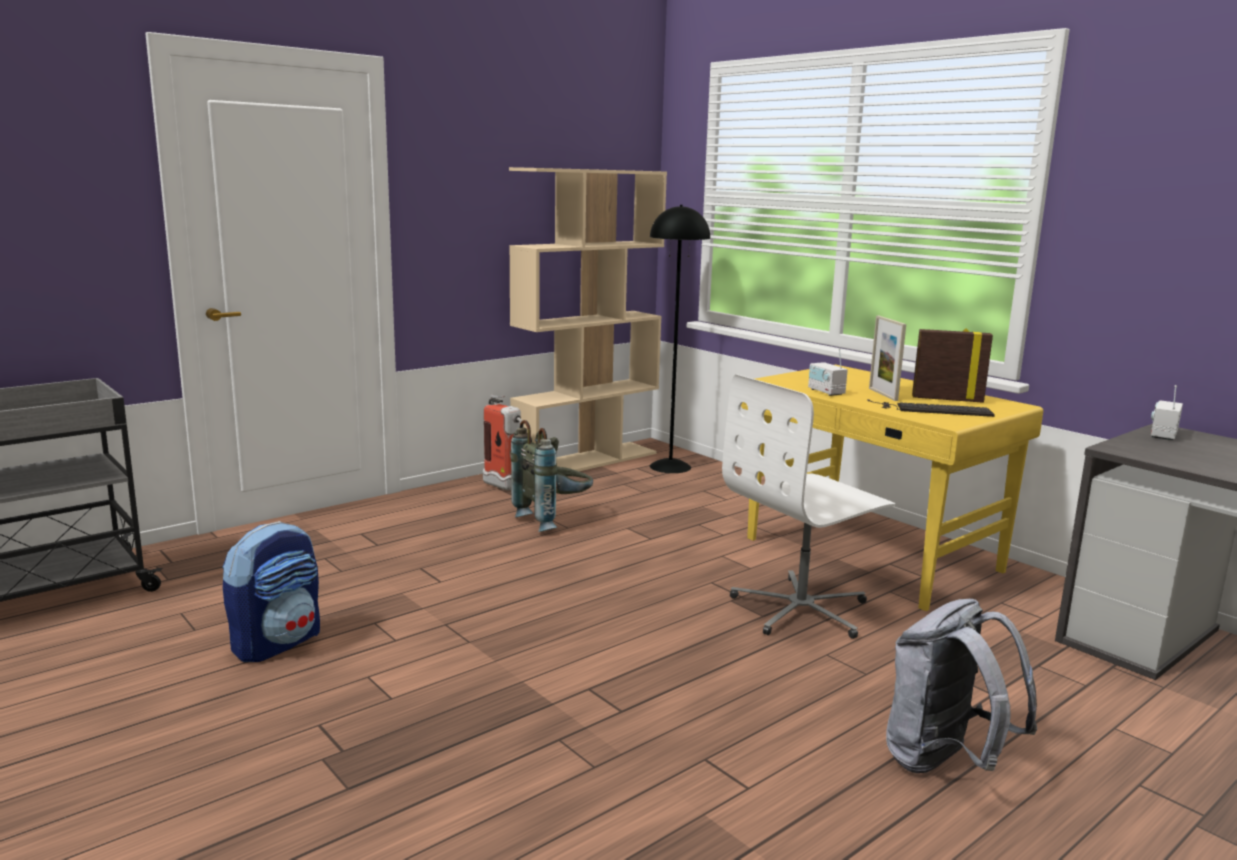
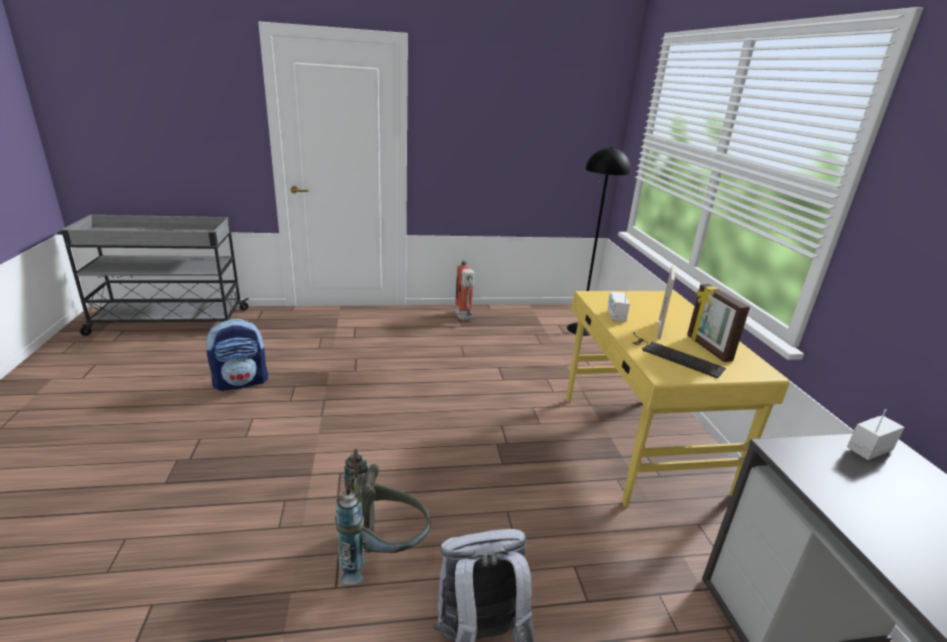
camera: 30 degrees right, 10 degrees up
(554, 520) = (462, 348): grey backpack -> grey backpack (383, 554)
(586, 461) = (532, 311): beige bookcase -> none
(802, 610) = (534, 469): white office chair -> none
(947, 399) = (707, 348): picture frame -> picture frame turned 150 degrees counterclockwise

